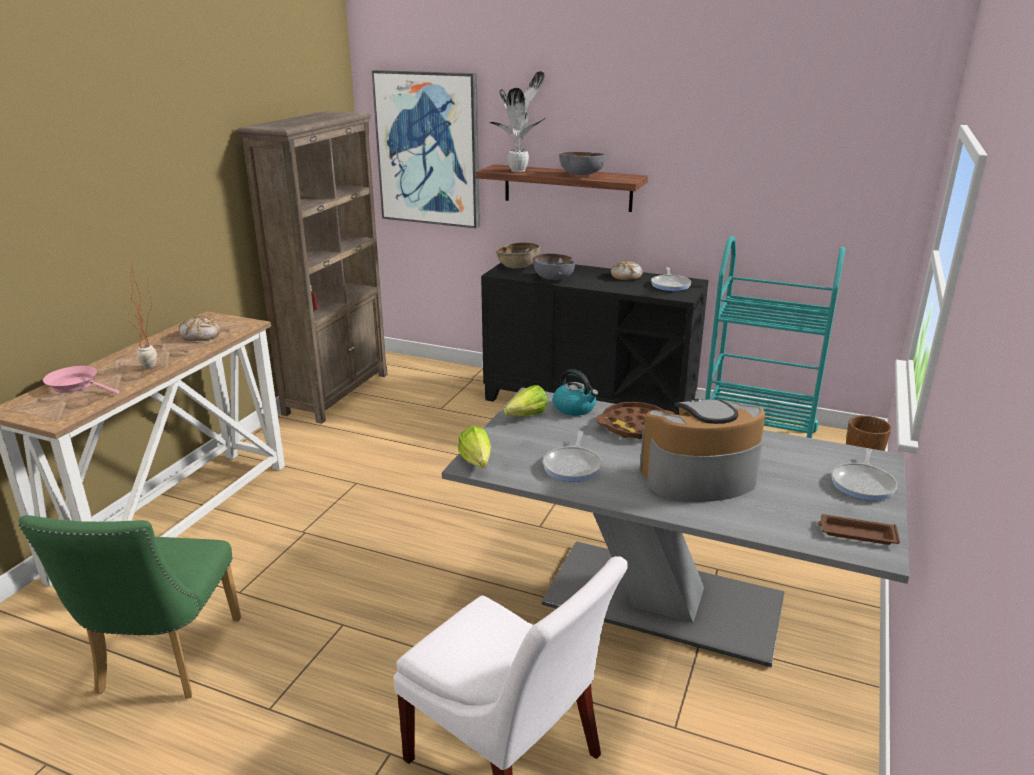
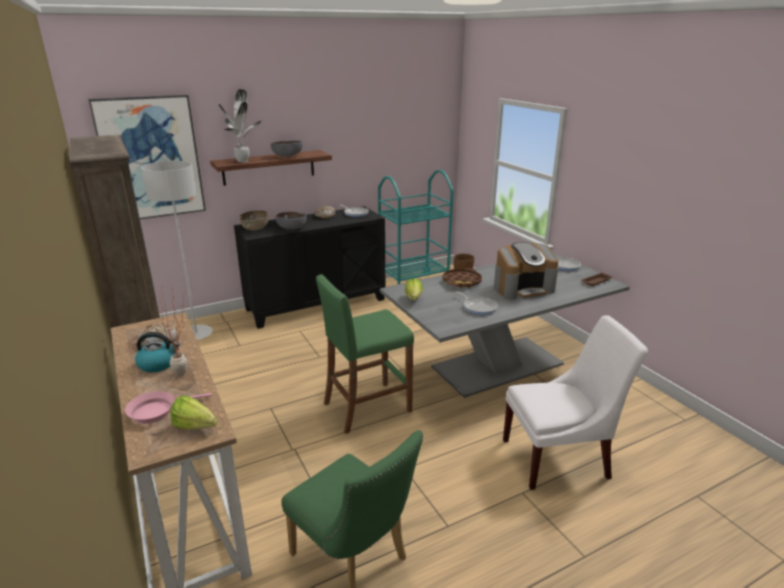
camera: 50 degrees left, 0 degrees up
(427, 379) = (196, 334): none -> grey floor lamp
(429, 540) = (366, 407): none -> green stool
(476, 465) = (446, 327): lettuce -> lettuce (197, 428)
(575, 408) = (423, 286): kettle -> kettle (158, 364)
(698, 477) = (523, 288): coffee machine -> coffee machine turned 135 degrees counterclockwise

